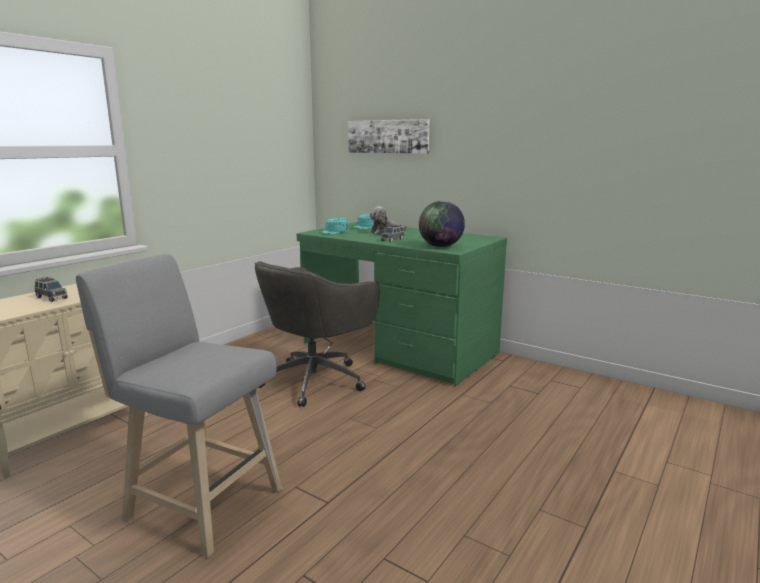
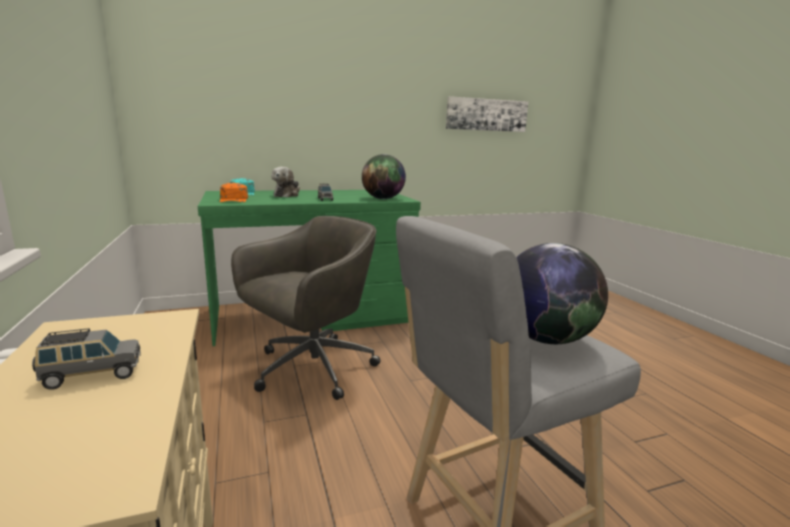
camera: 55 degrees left, 0 degrees up
(193, 362) = (546, 339): none -> globe
(316, 380) = (311, 369): grey office chair -> grey office chair turned 120 degrees counterclockwise
(334, 231) = (234, 200): turquoise cap -> orange cap
(388, 136) = (245, 90): picture -> picture (486, 115)

